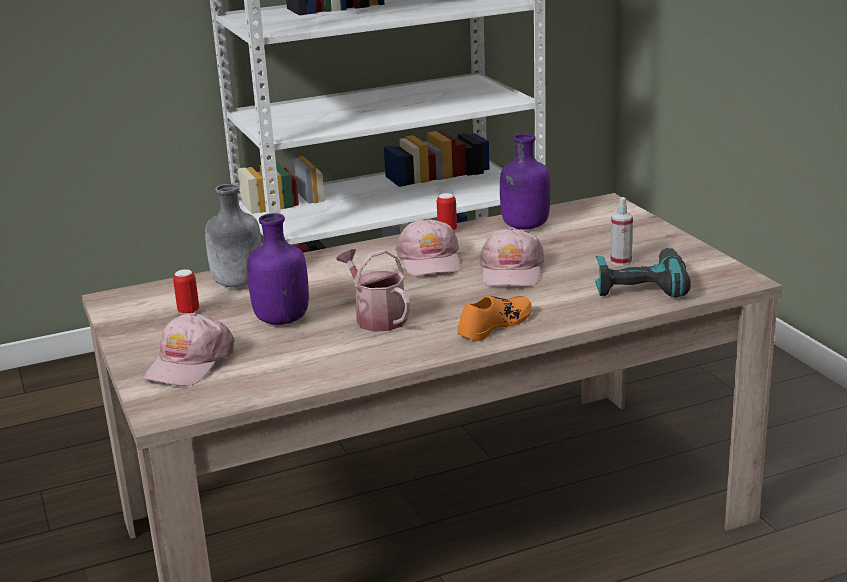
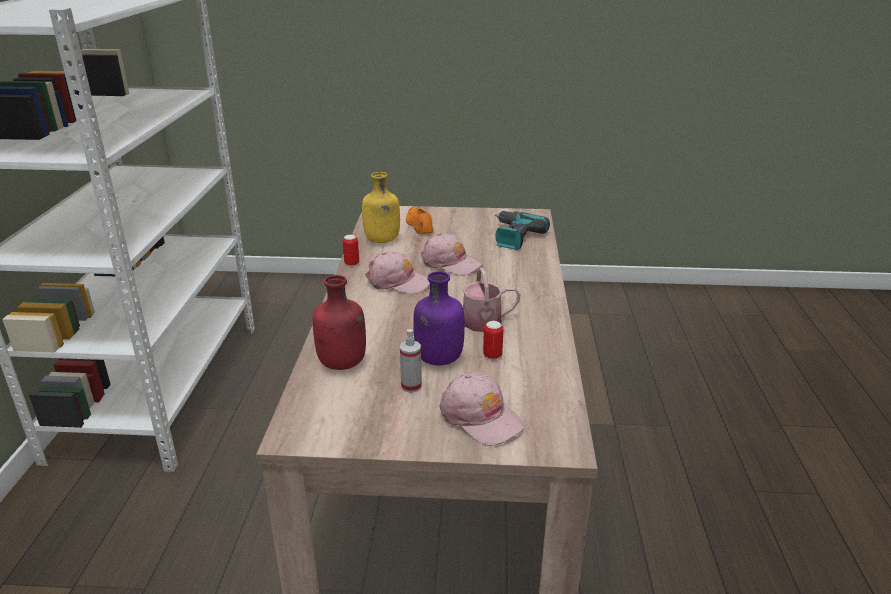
camera: 65 degrees left, 5 degrees up
(188, 311) = (373, 398): can -> can (492, 356)
(238, 284) = (343, 363): grey bottle -> red bottle
(494, 325) = (527, 288): orange shoe -> orange shoe (419, 225)
(524, 227) = (382, 240): purple bottle -> yellow bottle
(621, 261) = (474, 232): spray bottle -> spray bottle (411, 386)

